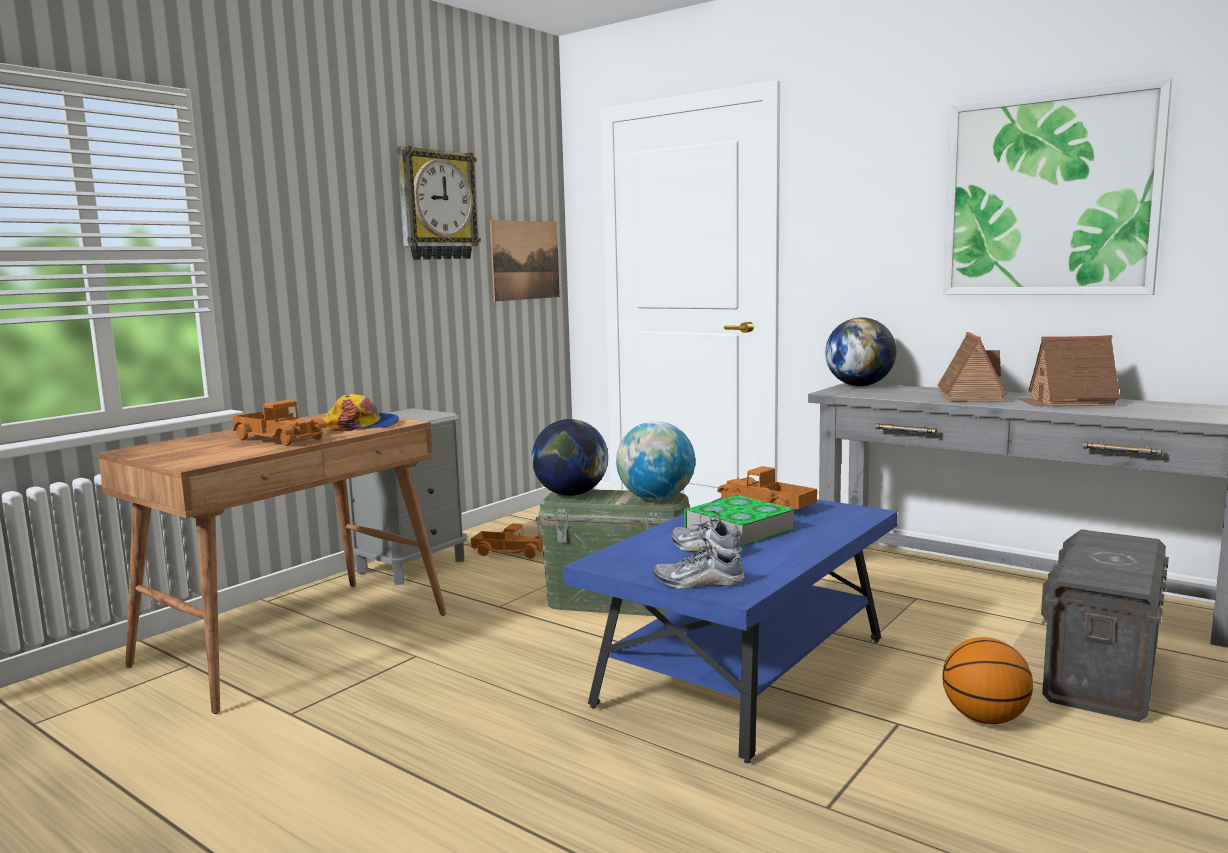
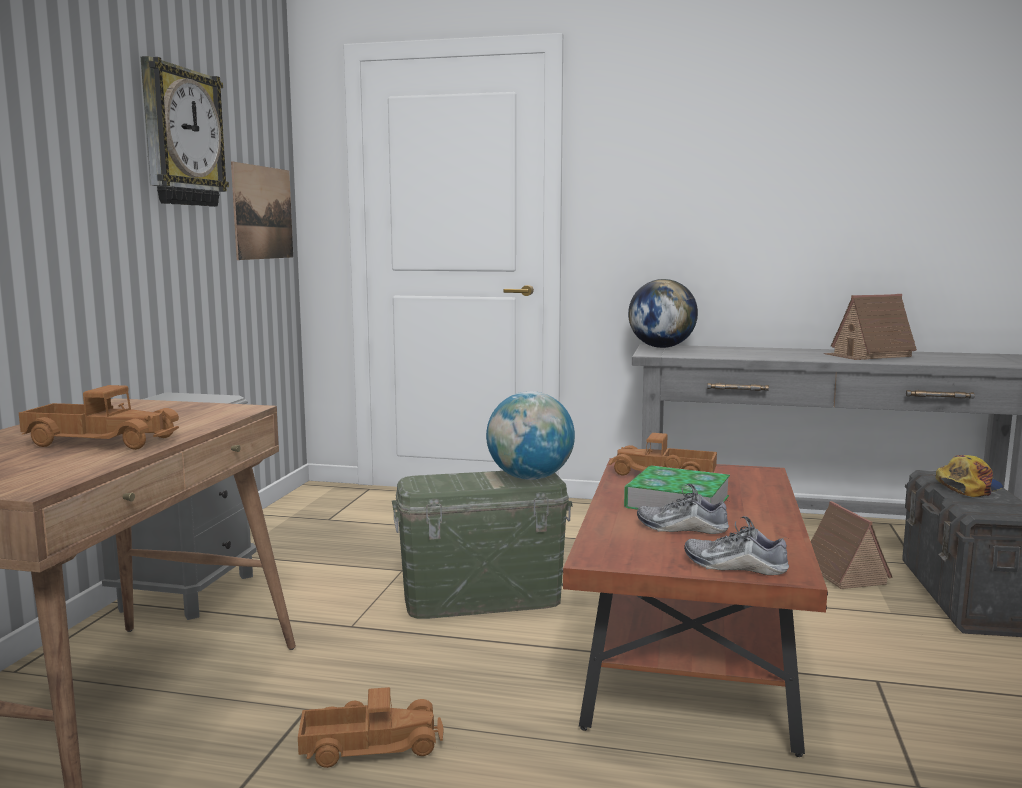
camera: 25 degrees left, 0 degrees up
(362, 425) = (191, 416): cap -> cap (967, 487)
(510, 552) = (300, 558): toy truck -> toy truck (370, 744)
(571, 494) = (429, 482): globe -> none
(698, 582) = (735, 566): shoe -> shoe turned 45 degrees clockwise
(744, 671) = (689, 654): blue coffee table -> brown coffee table
(969, 396) = (780, 353): toy house -> toy house (842, 573)
(985, 719) = (936, 660): basketball -> none
(1049, 196) = (834, 166): picture -> none

